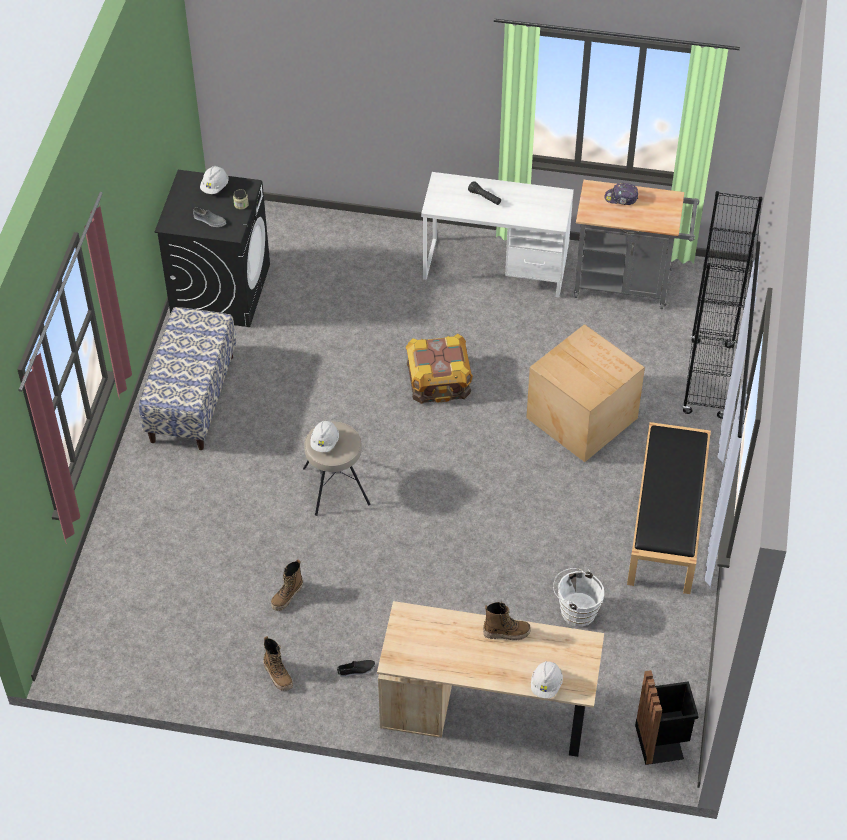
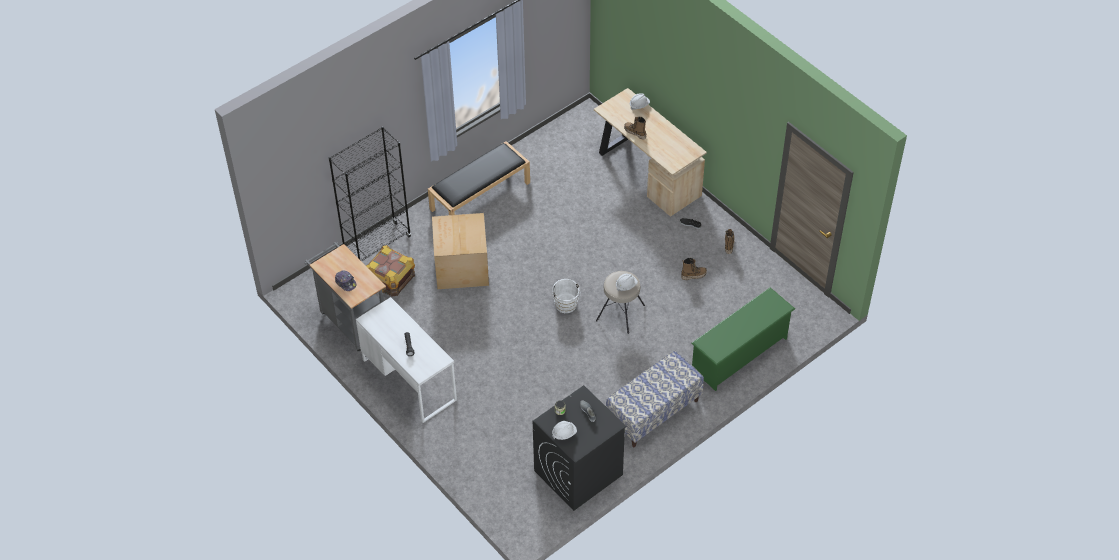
camera: 140 degrees left, 0 degrees up
(142, 529) = (740, 354): none -> green shoe rack
(439, 380) = (511, 334): crate -> crate (390, 278)
(575, 610) = (565, 187): white bucket -> white bucket (566, 306)
(662, 741) = (585, 119): black trash can -> none

